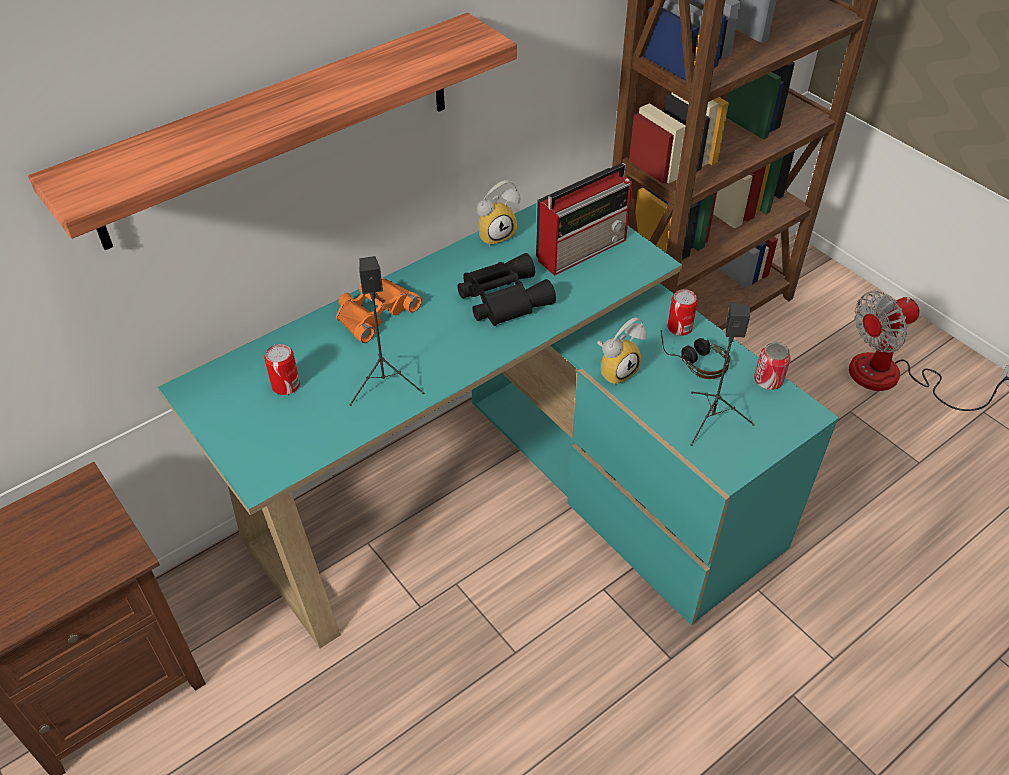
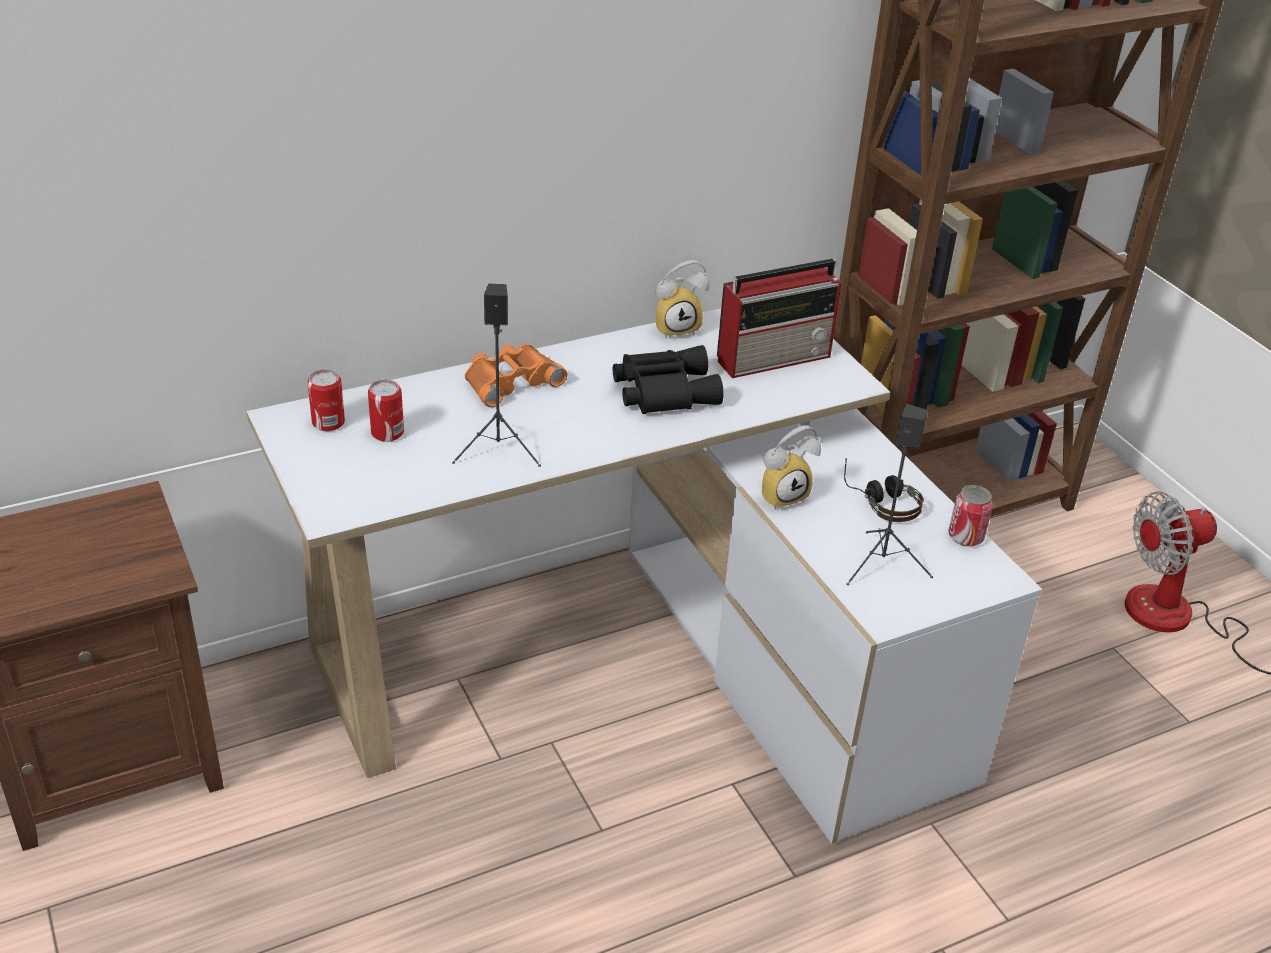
camera: 10 degrees right, 10 degrees down
(278, 130) = (434, 143): shelf -> none
(511, 497) = (646, 663): turquoise desk -> white desk
(679, 327) = (874, 465): can -> can (328, 422)

